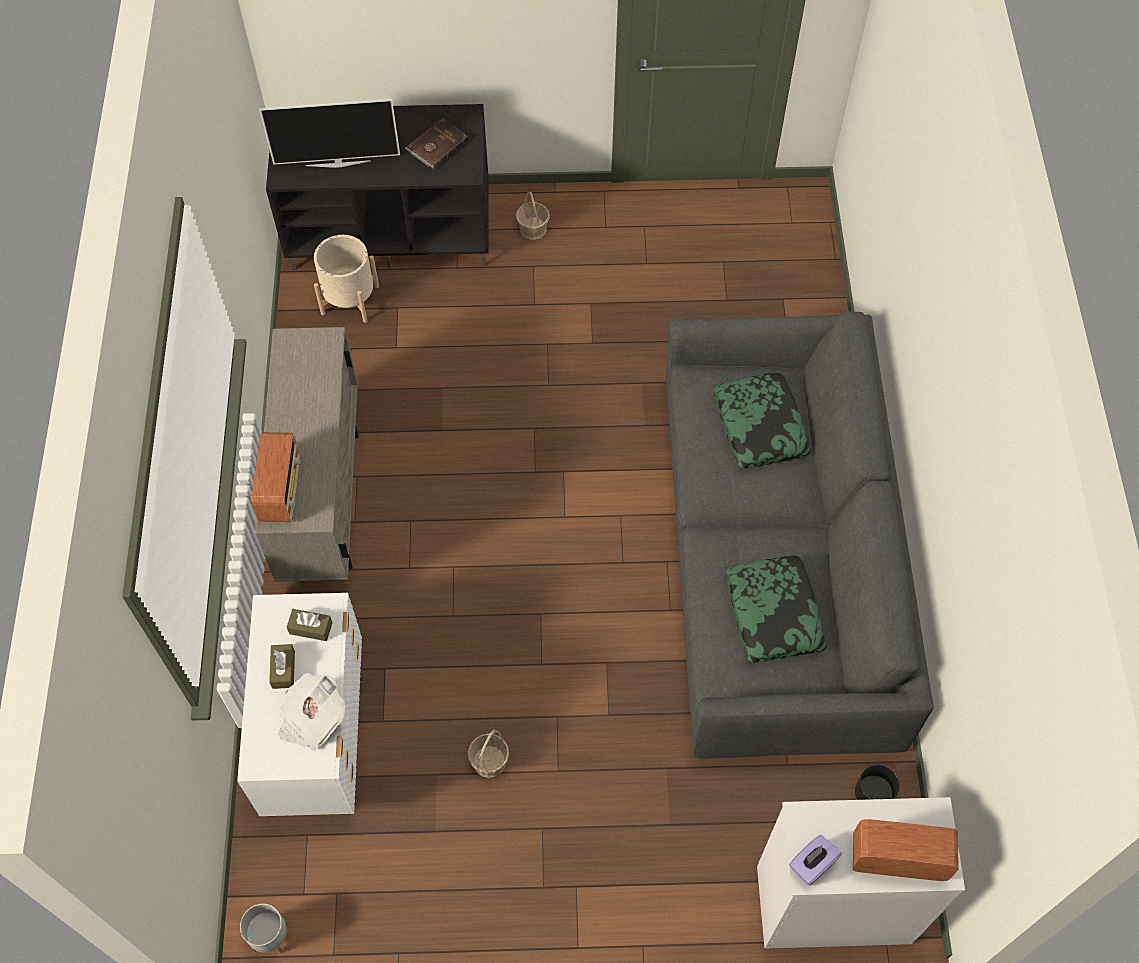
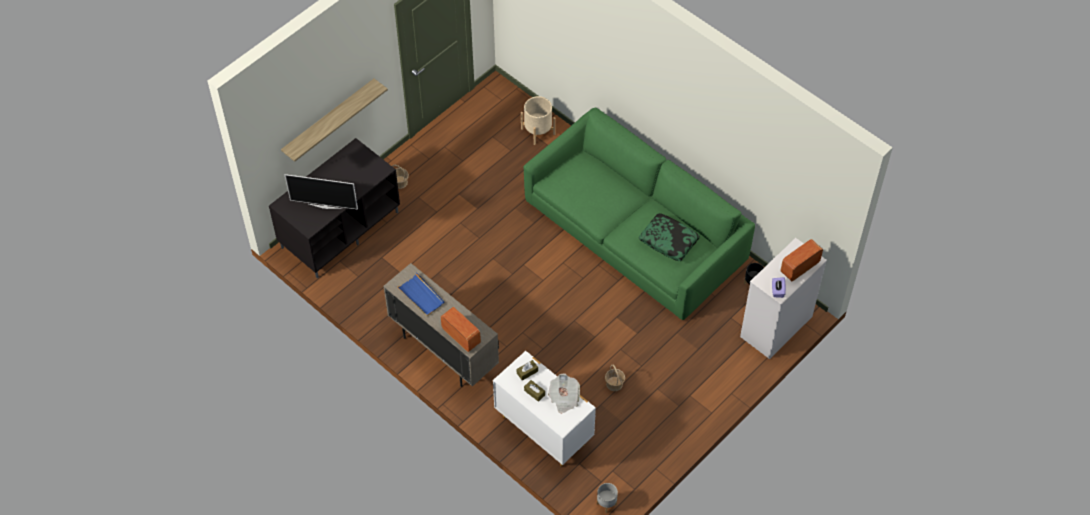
camera: 45 degrees left, 5 degrees down
(301, 385) = (421, 296): none -> blue tray
(338, 162) = (325, 205): television -> television turned 60 degrees clockwise
(350, 300) = (357, 270): beige planter -> beige planter (538, 131)
(431, 36) = (329, 120): none -> shelf
(437, 145) = (358, 168): brown book -> none
(760, 427) = (593, 181): pillow -> none
(776, 557) = (635, 230): grey sofa -> green sofa

